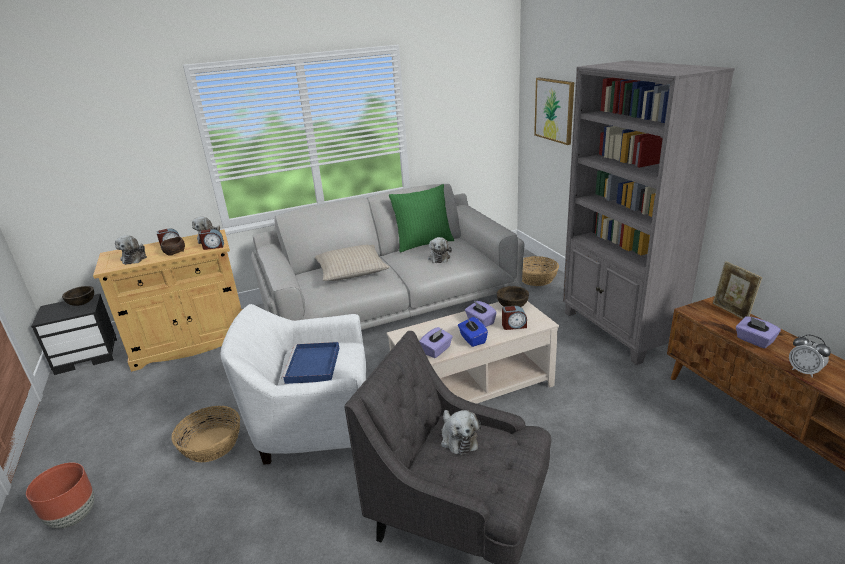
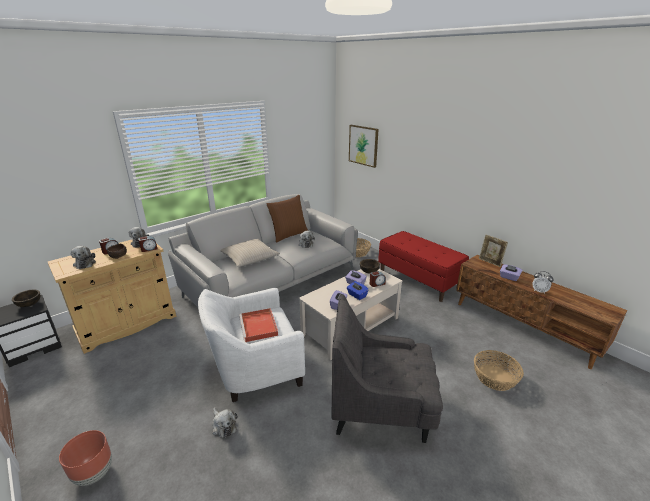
camera: 20 degrees left, 0 degrees up
(212, 445) = (185, 396): basket -> basket (495, 378)
(313, 366) = (259, 327): blue tray -> red tray
(423, 243) = (288, 235): green pillow -> brown pillow
(458, 438) = (382, 358): plush toy -> plush toy (223, 425)
(618, 331) = (418, 280): grey bookcase -> red bench

